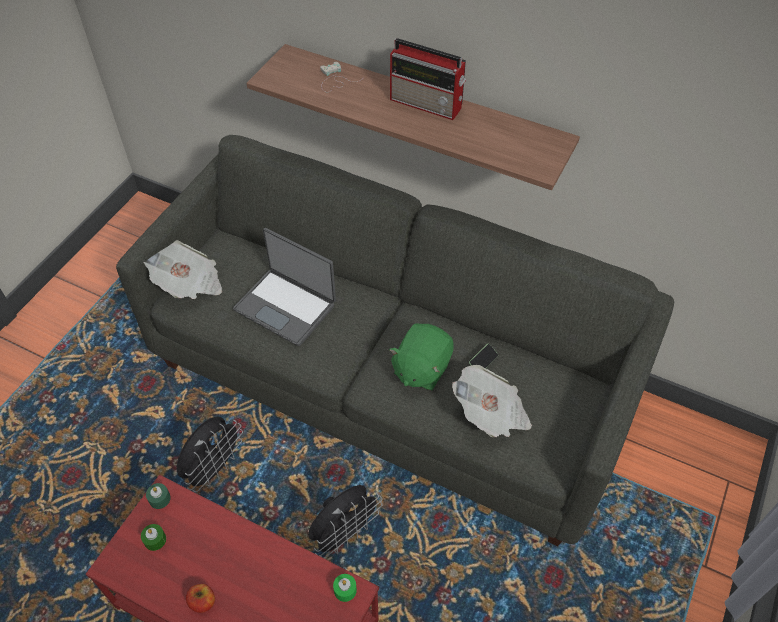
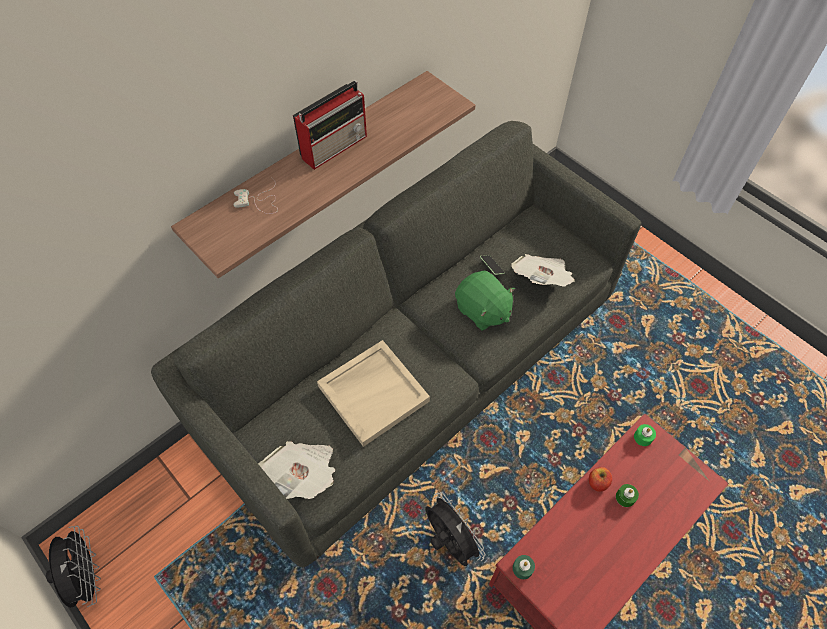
camera: 70 degrees left, 5 degrees up
(155, 540) = (563, 581): green candle -> green candle (625, 497)
(202, 602) = (631, 550): apple -> apple (597, 482)
(286, 306) = (373, 392): laptop -> beige tray
(344, 534) = (545, 449): black fan -> black fan (87, 577)

